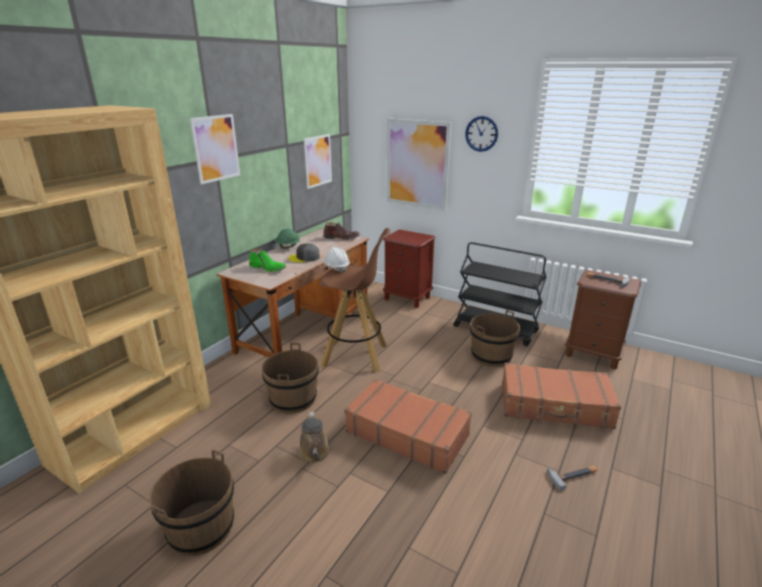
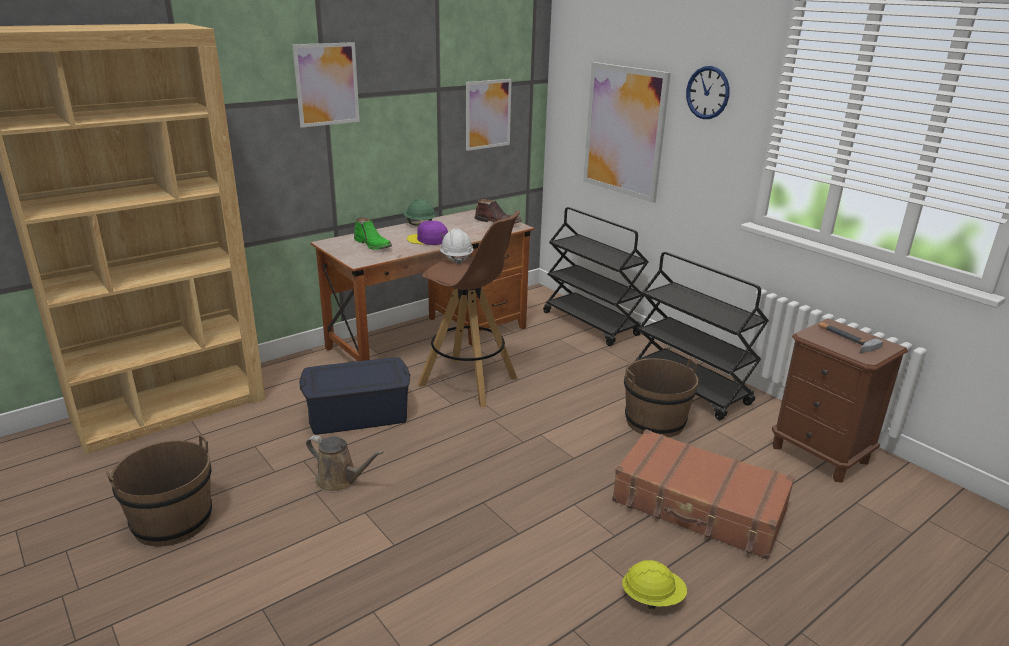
camera: 20 degrees right, 0 degrees up
(293, 399) = (358, 415): brown bucket -> blue storage box
(304, 258) = (428, 239): grey cap -> purple cap
(315, 453) = (340, 480): brown watering can -> brown watering can turned 75 degrees counterclockwise
(407, 298) = (591, 324): brown nightstand -> black cart
(407, 433) = (466, 487): brown suitcase -> none
(573, 475) = (652, 598): hammer -> yellow hard hat

